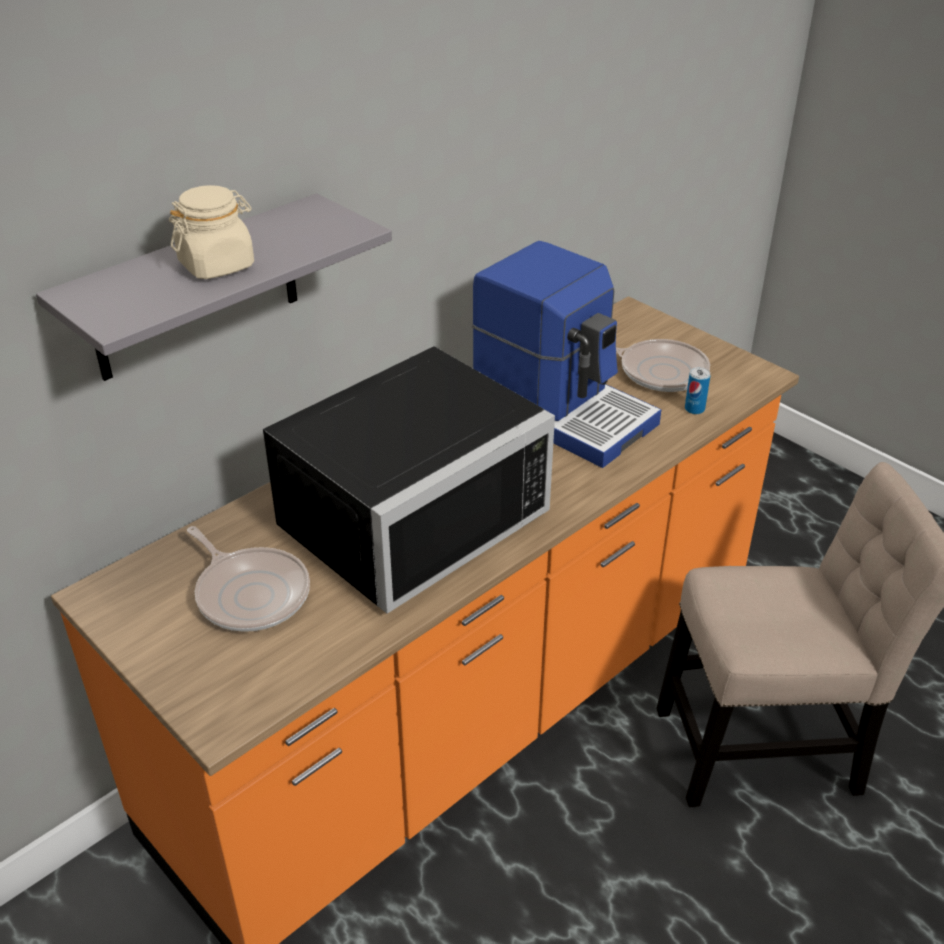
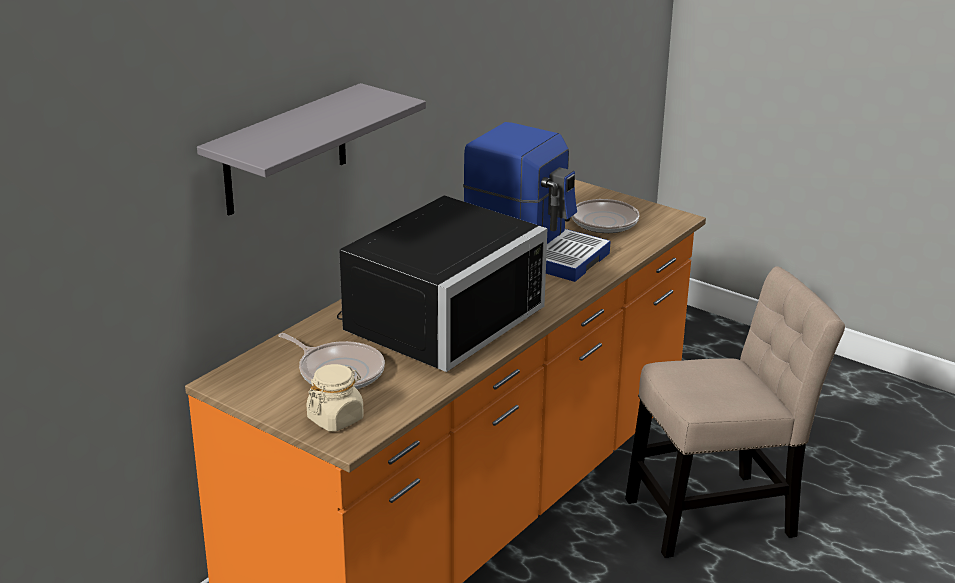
camera: 10 degrees left, 10 degrees down
(217, 265) = (315, 125): beige jar -> beige jar (335, 419)
(694, 409) = (633, 242): can -> none

